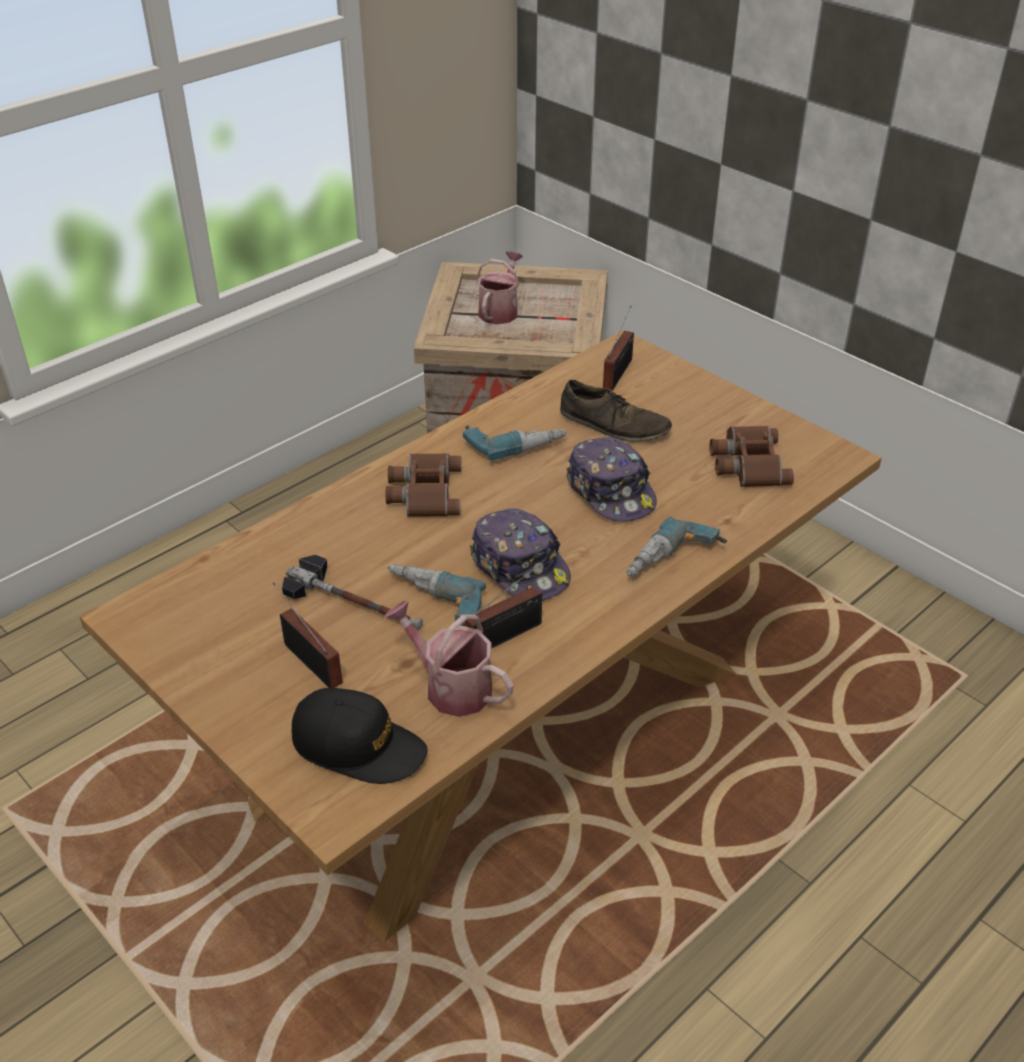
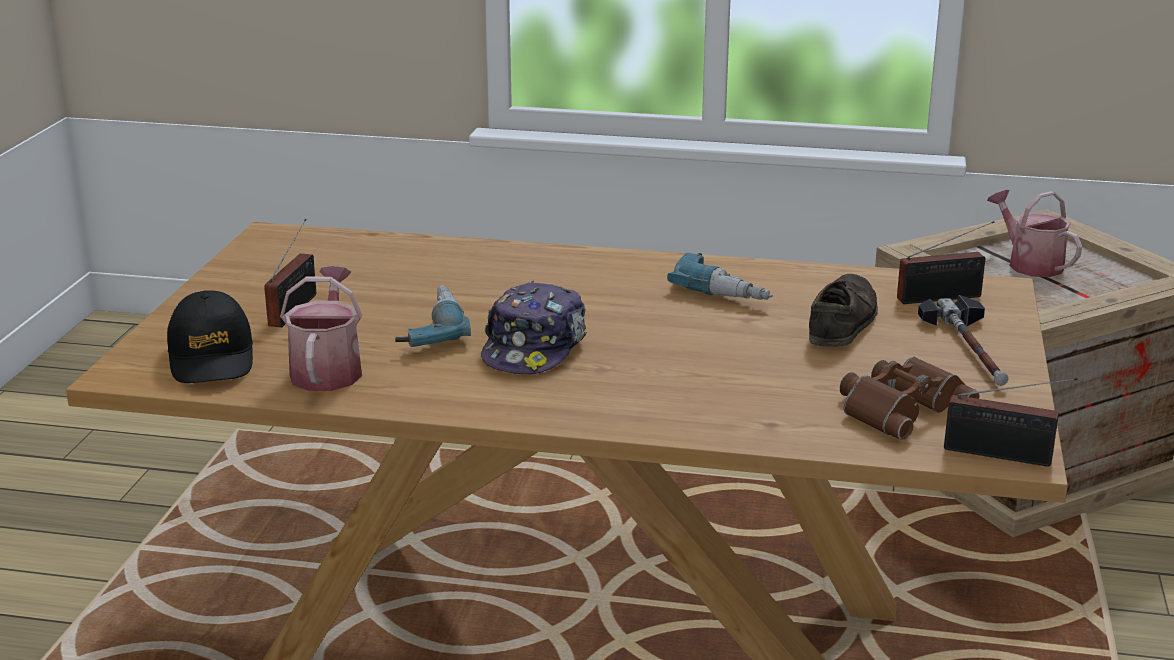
camera: 55 degrees right, 15 degrees down
(354, 603) = (389, 300): hammer -> hammer (972, 349)
(423, 491) = (584, 277): brown binoculars -> none
(500, 310) = (1030, 264): watering can -> watering can turned 105 degrees counterclockwise
(509, 635) = (429, 372): radio -> radio (1003, 455)
(611, 491) = (722, 353): cap -> none
(614, 425) = (841, 322): brown shoe -> brown shoe turned 150 degrees counterclockwise
(674, 563) = (651, 416): power drill -> none

